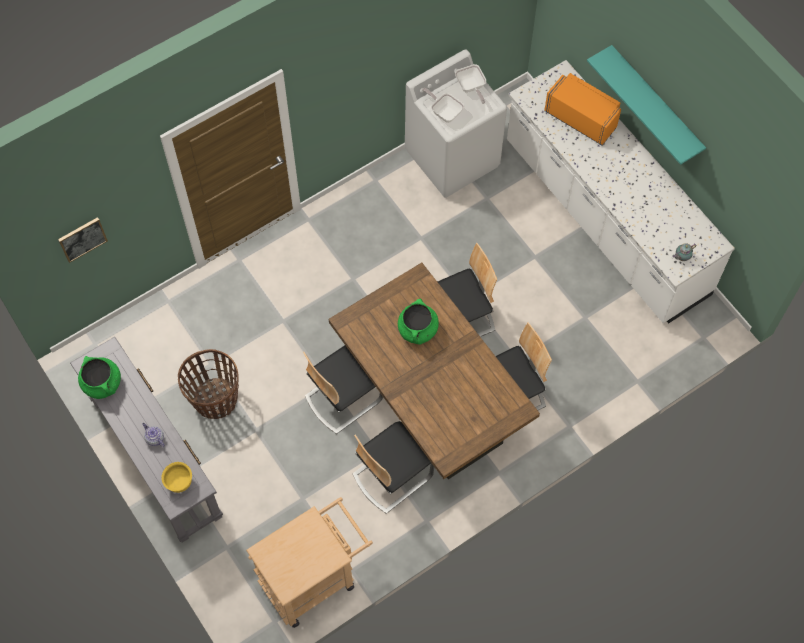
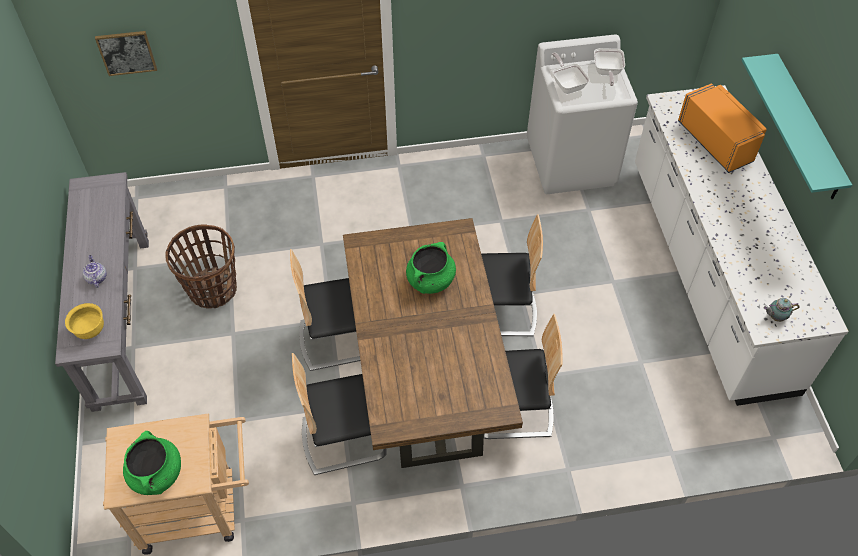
camera: 25 degrees right, 10 degrees down
(102, 383) = (84, 208): green cooking pot -> green cooking pot (157, 474)

